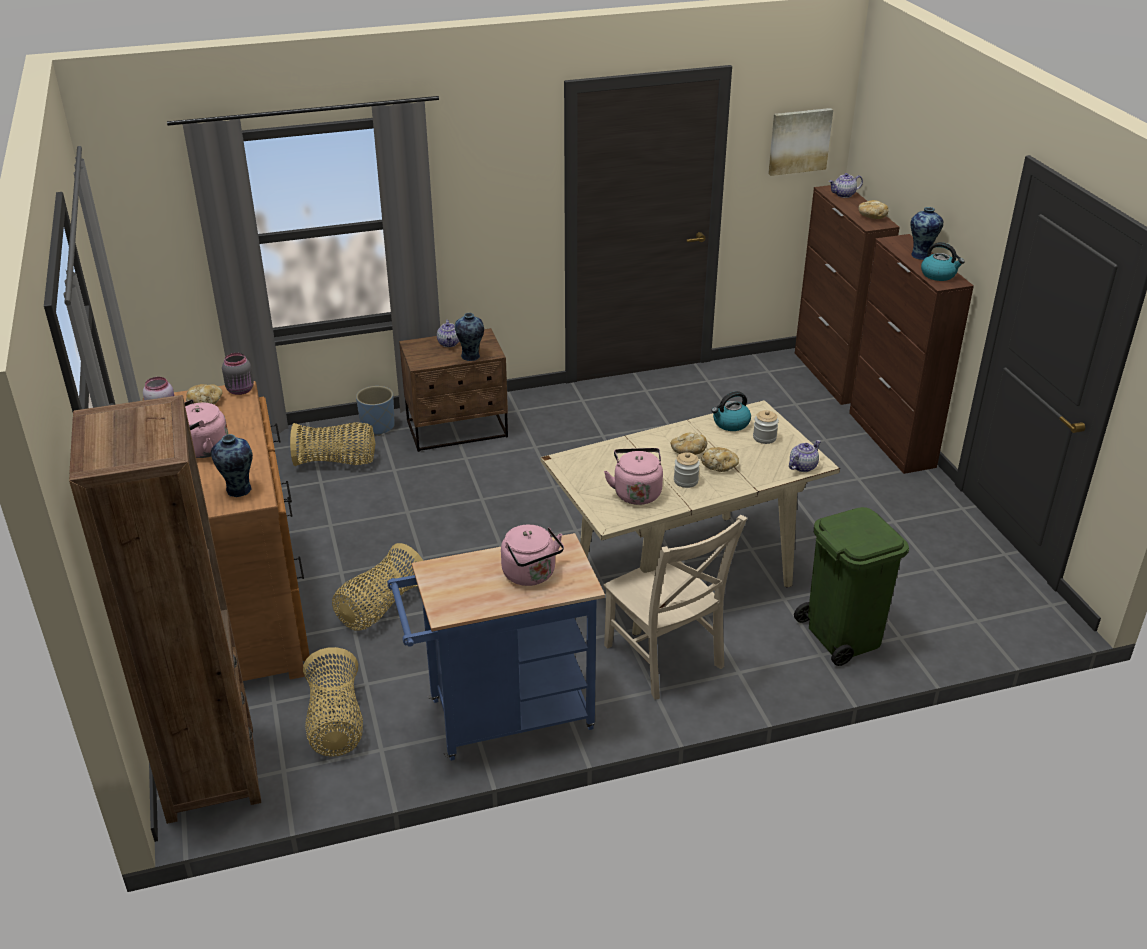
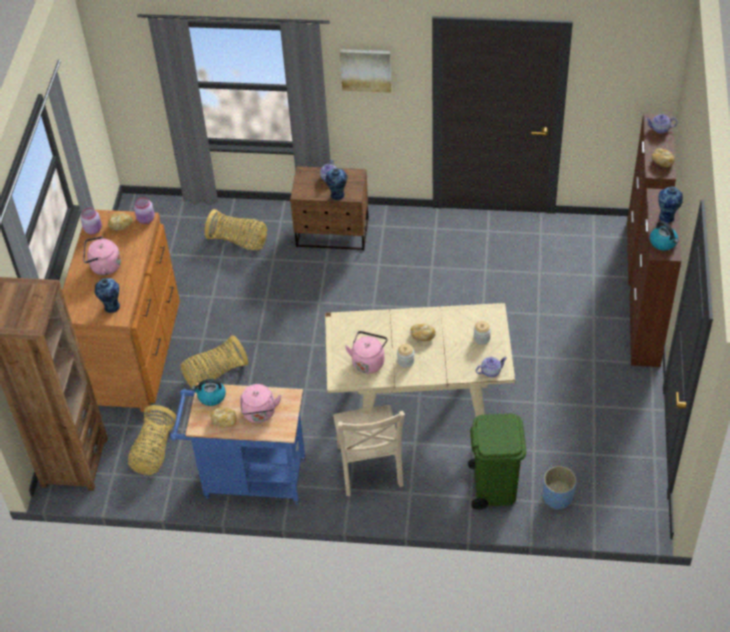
camera: 25 degrees right, 15 degrees up
(241, 390) = (146, 219): grey jar -> pink jar
(378, 427) = (279, 216): blue planter -> blue planter (557, 497)
(719, 466) = (435, 355): bread -> bread (224, 421)
(730, 423) = (467, 318): kettle -> kettle (211, 397)
(799, 141) = (633, 78): picture -> picture (366, 69)

